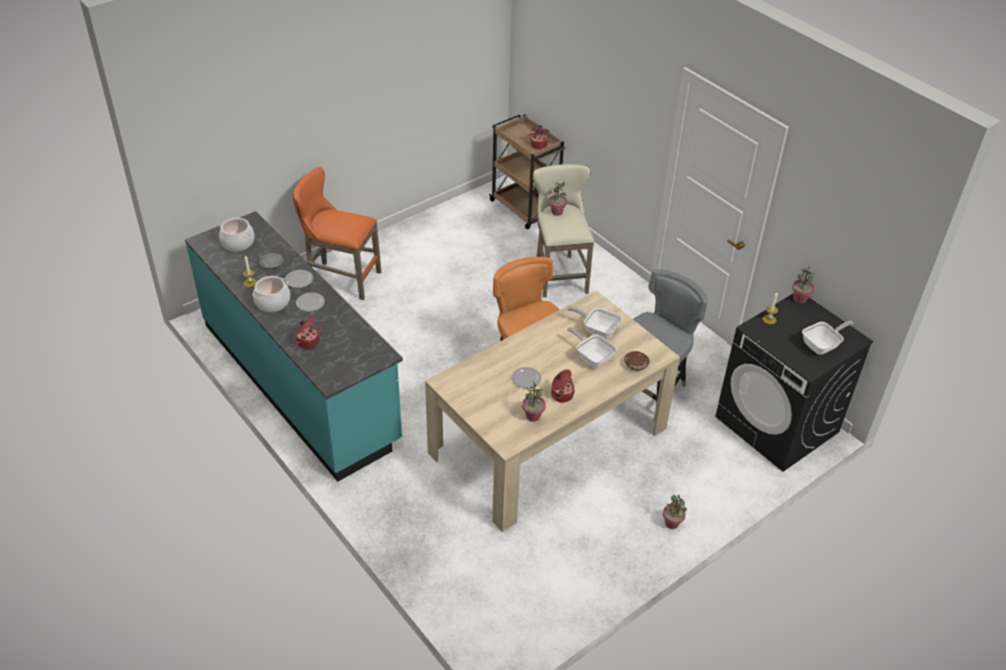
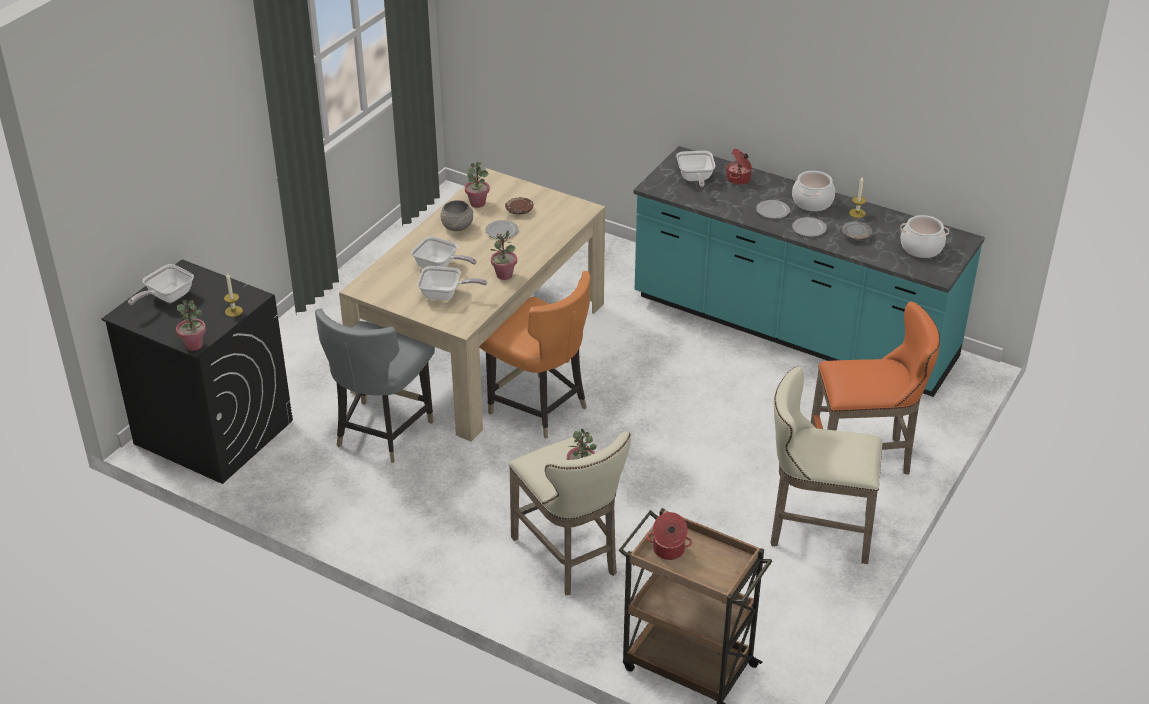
camera: 160 degrees right, 5 degrees down
(343, 352) = (695, 179): none -> frying pan
(408, 248) = (815, 531): none -> beige stool
(561, 395) = (457, 226): cooking pot -> grey bowl
(636, 364) = (387, 272): brown plate -> brown plate (519, 210)
(672, 523) = (323, 310): potted plant -> potted plant (504, 275)

